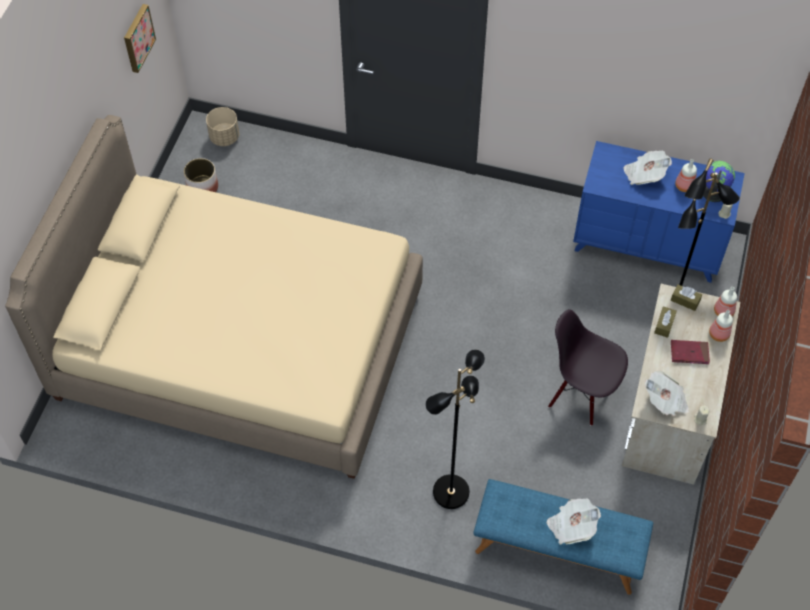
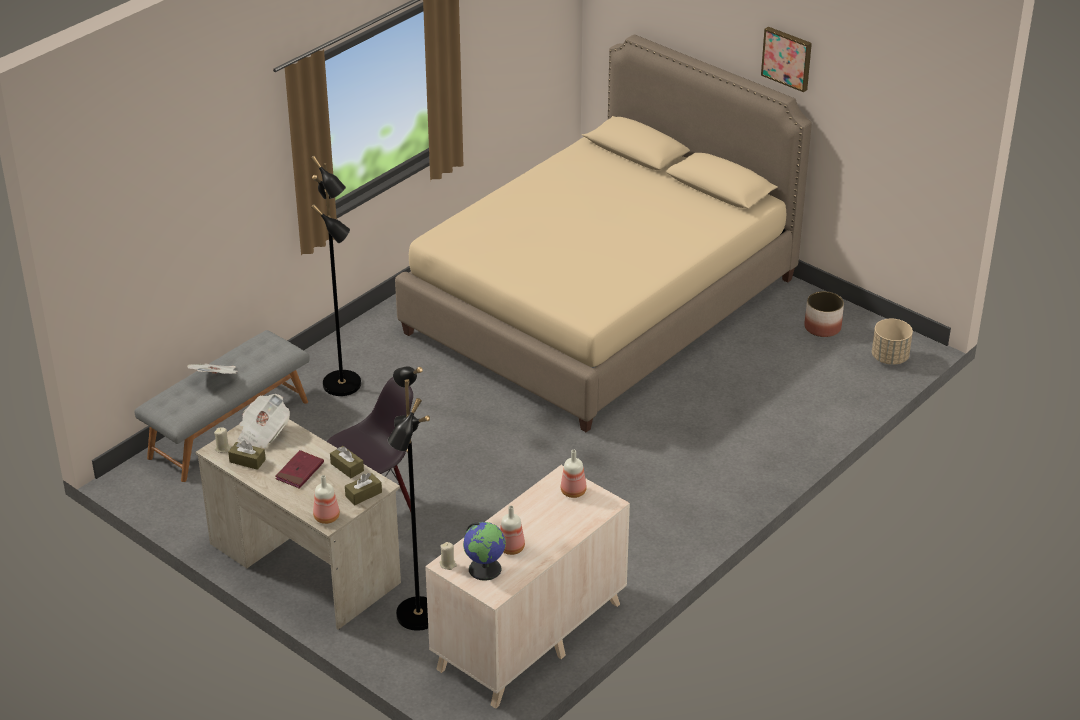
camera: 115 degrees right, 20 degrees down
(137, 38) = (896, 137): picture -> picture (787, 58)
(557, 550) = (228, 429): blue bench -> grey bench
(644, 175) = (551, 522): newspaper -> none
(648, 244) = (529, 636): blue dresser -> beige dresser
(702, 394) = (247, 461): none -> brown tissue box
(718, 334) = (303, 501): bottle -> bottle (573, 491)

